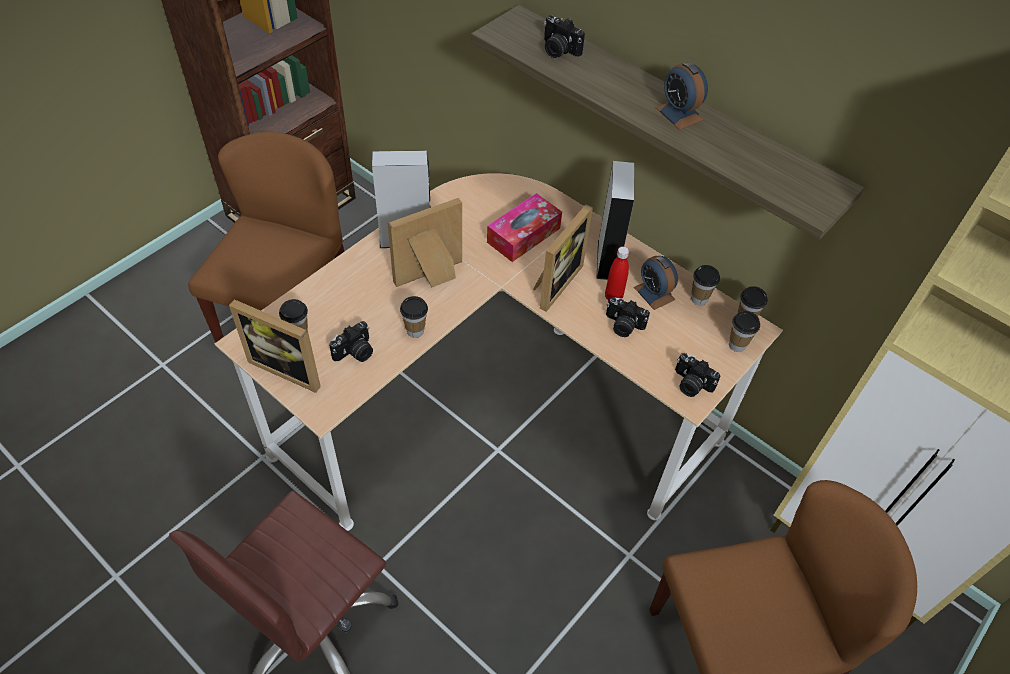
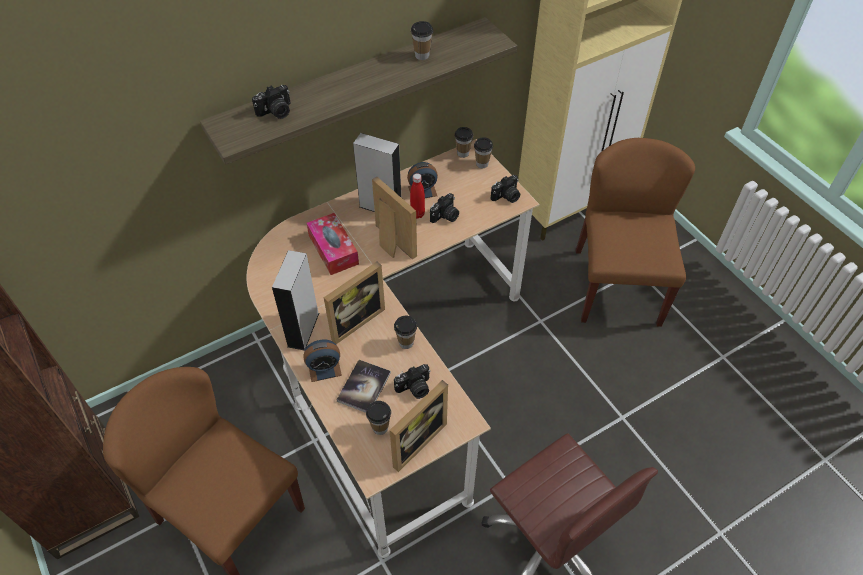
camera: 70 degrees left, 0 degrees up
(346, 308) = (364, 387): none -> book
(355, 353) = (414, 388): camera -> camera turned 90 degrees clockwise
(432, 277) = (353, 320): picture frame -> picture frame turned 120 degrees counterclockwise
(679, 113) = (382, 71): alarm clock -> alarm clock (324, 368)
(699, 299) = (436, 169): cup -> cup (422, 55)

